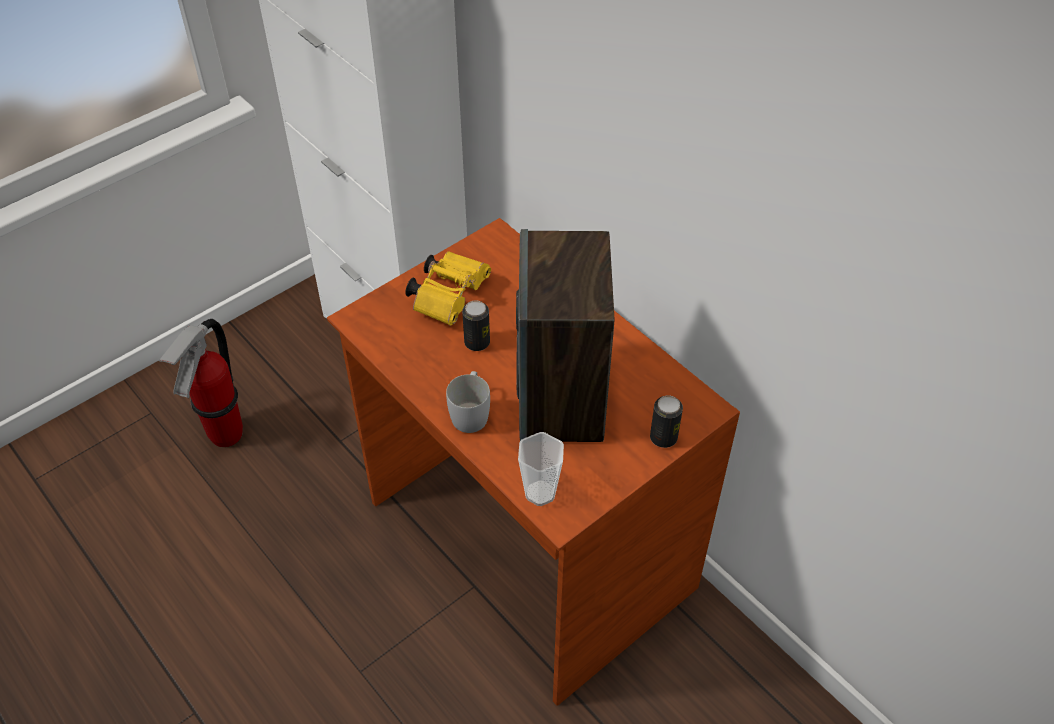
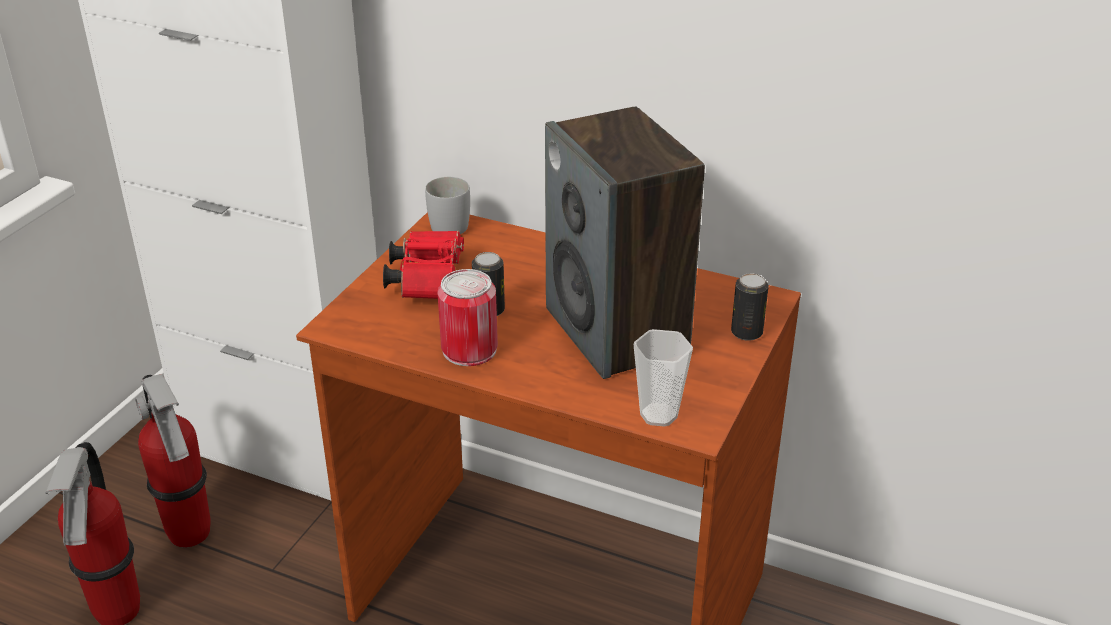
camera: 25 degrees left, 15 degrees down
(298, 390) = (190, 534): none -> fire extinguisher
(439, 377) = (469, 349): none -> can
(450, 295) = (428, 280): yellow binoculars -> red binoculars
(471, 412) = (528, 369): white mug -> white mug (447, 223)

